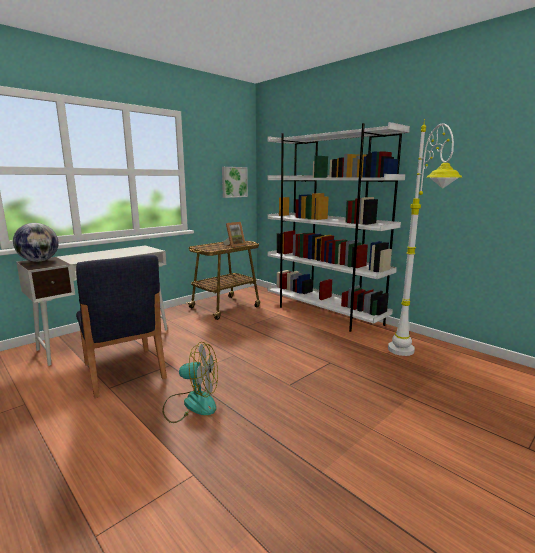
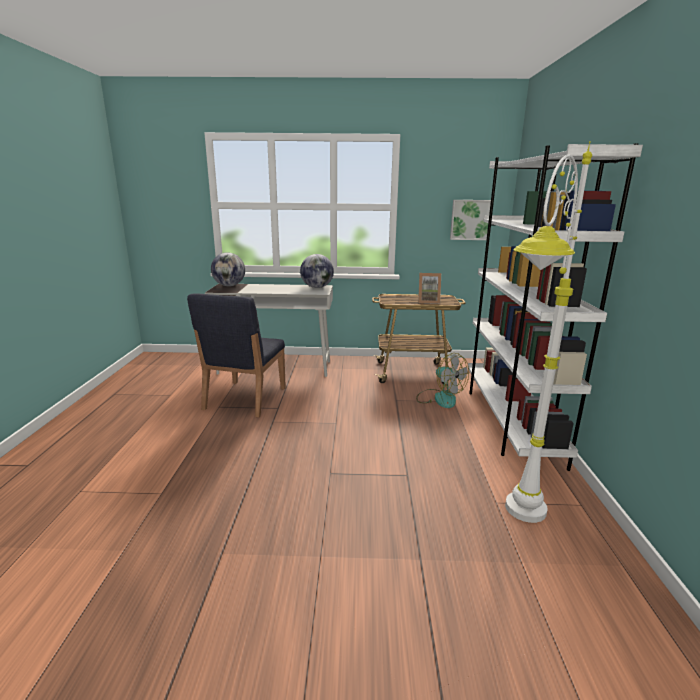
camera: 45 degrees right, 5 degrees up
(138, 248) = (317, 287): none -> globe
(191, 404) = (240, 446): fan -> fan (439, 398)

